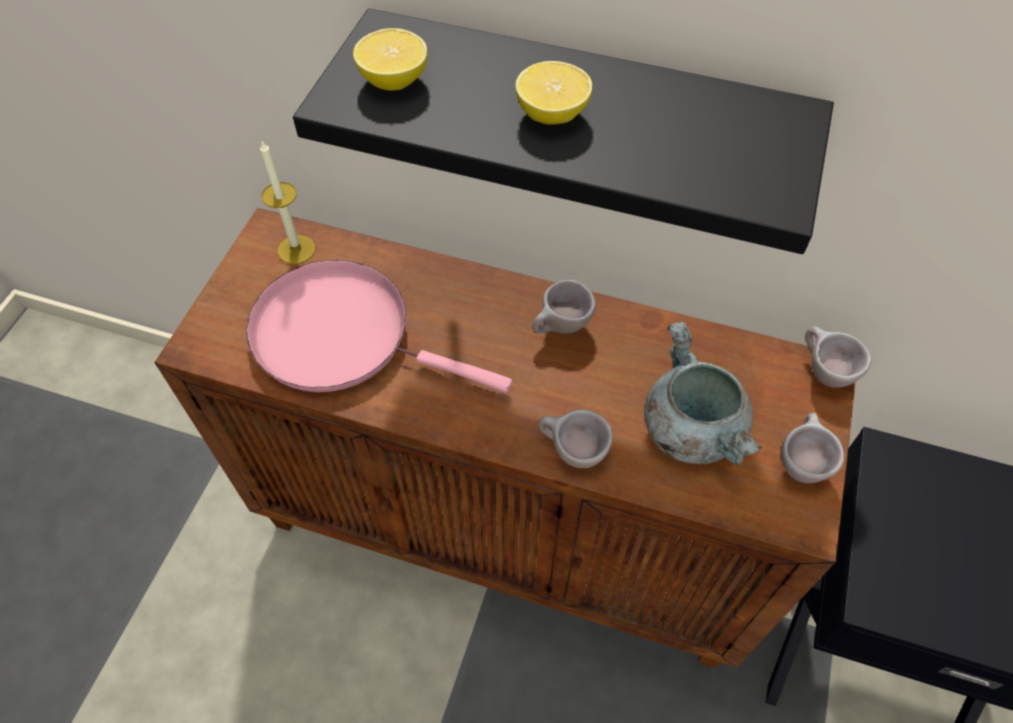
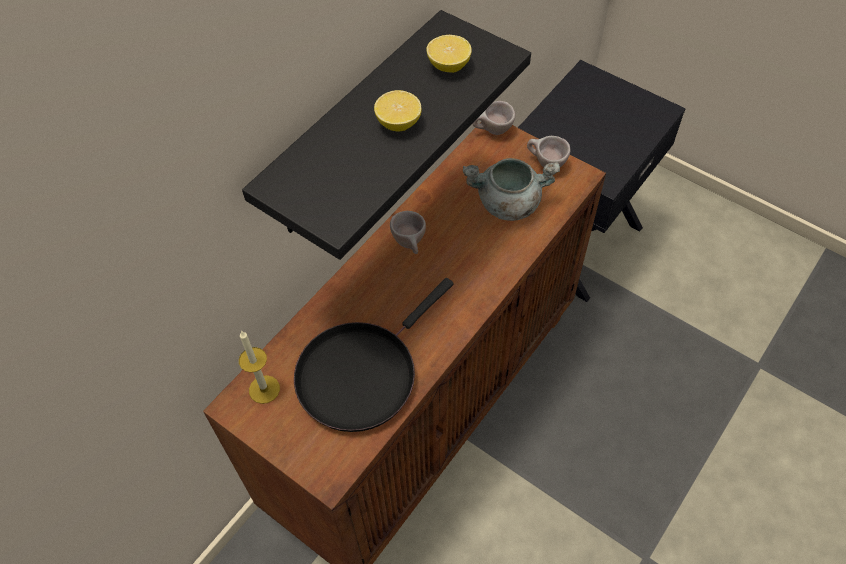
camera: 70 degrees left, 0 degrees up
(342, 335) = (361, 373): pink frying pan -> black frying pan
(394, 80) = (329, 189): lemon -> lemon (448, 66)
(571, 452) = (503, 266): beige cup -> none

